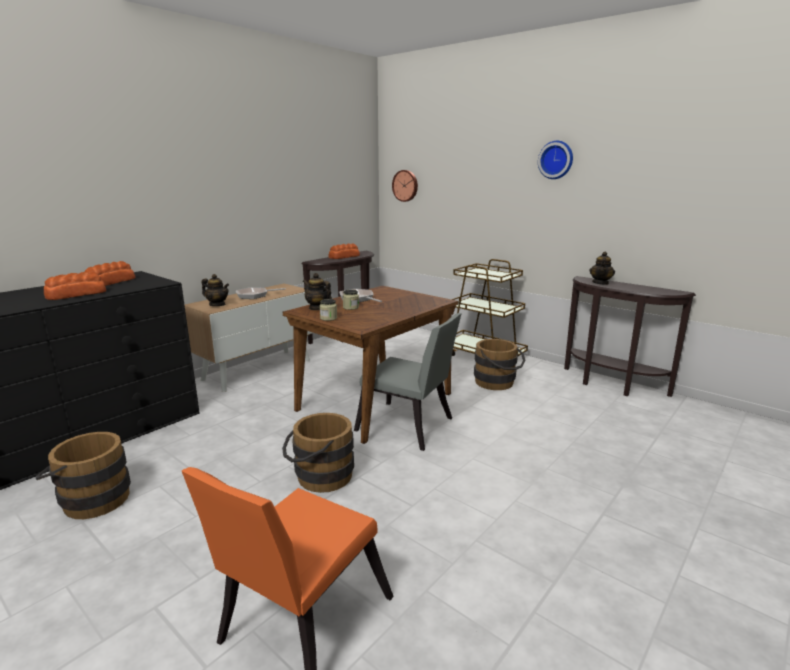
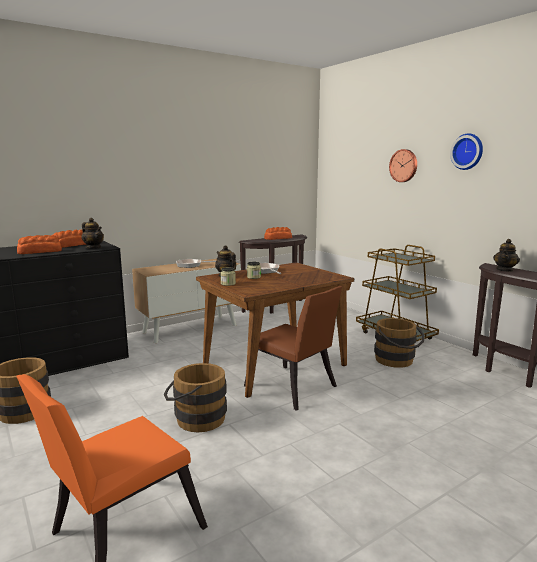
camera: 15 degrees right, 5 degrees down
(217, 305) = (157, 270): teapot -> teapot (93, 248)
(405, 185) = (338, 178): wall clock -> wall clock (404, 165)
(409, 427) = (293, 389): grey chair -> brown chair

